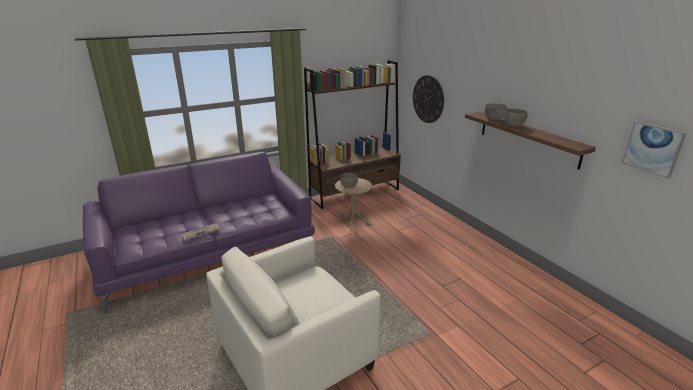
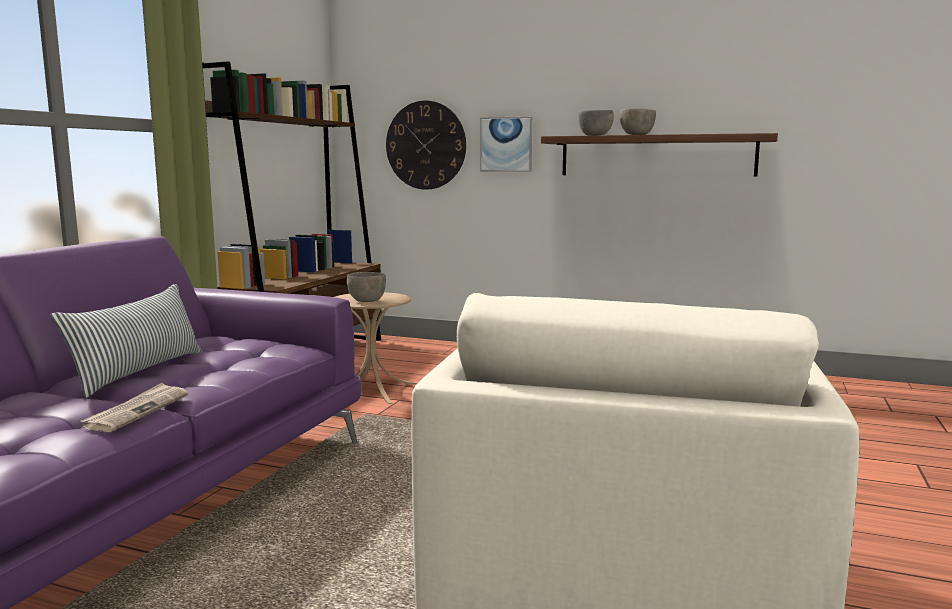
camera: 40 degrees left, 15 degrees down
(227, 210) = (139, 372): none -> pillow
(652, 148) = (860, 112): picture -> picture (506, 144)

